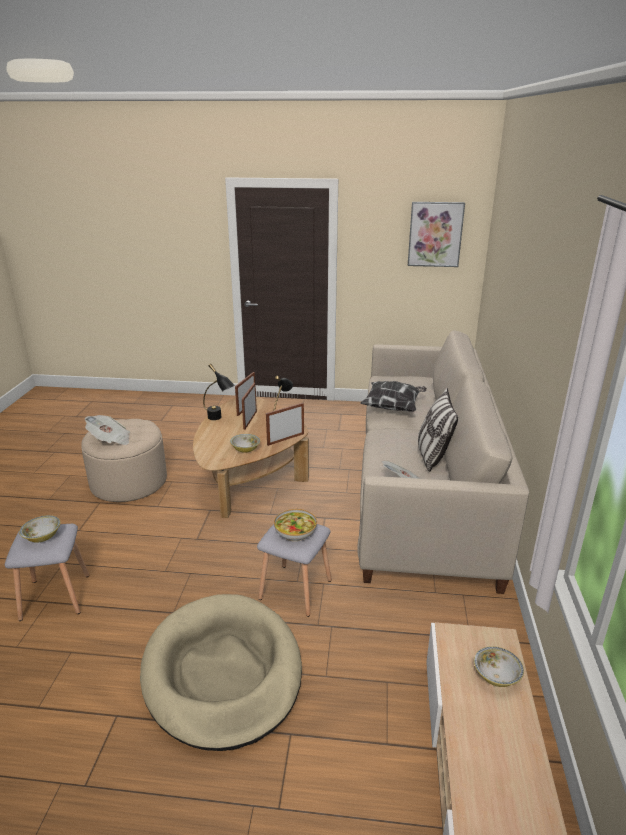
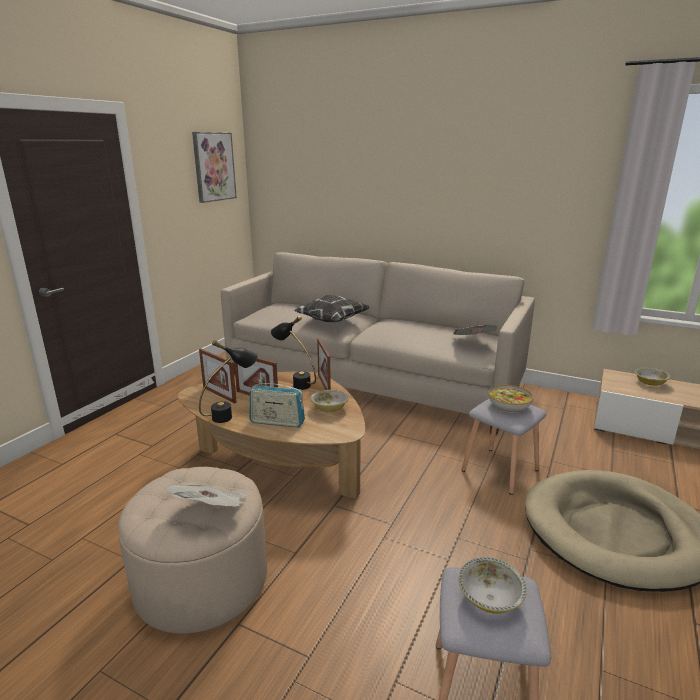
camera: 70 degrees left, 5 degrees down
(216, 435) = (277, 422): none -> radio
(432, 456) = (428, 326): pillow -> none

